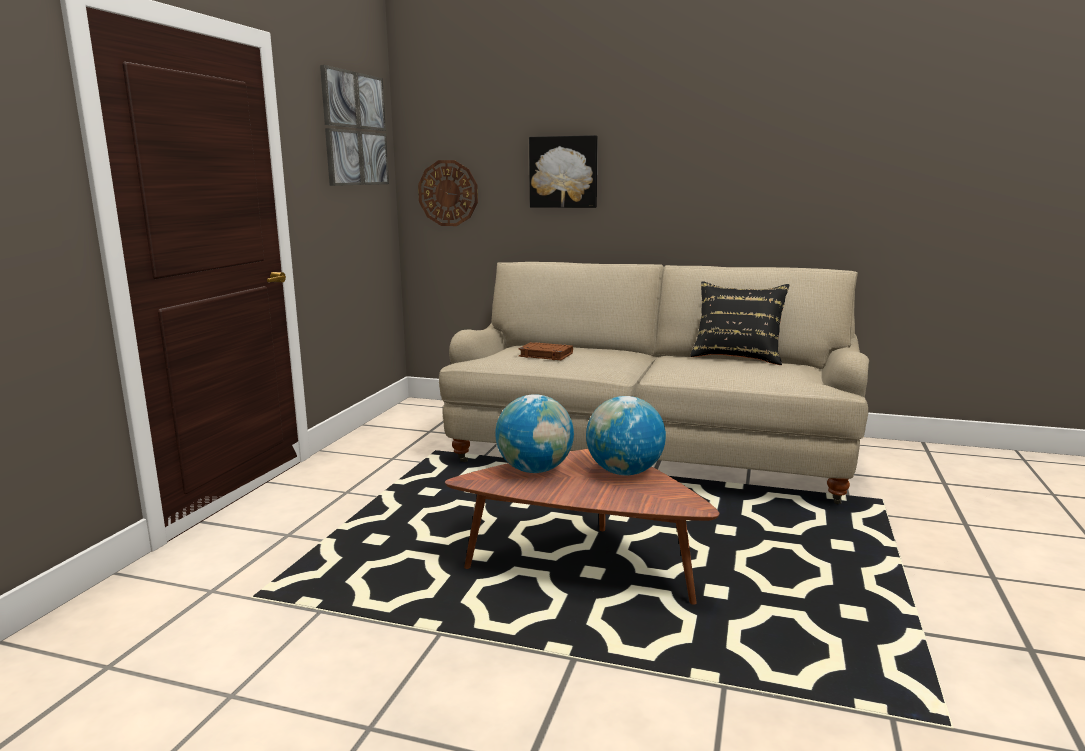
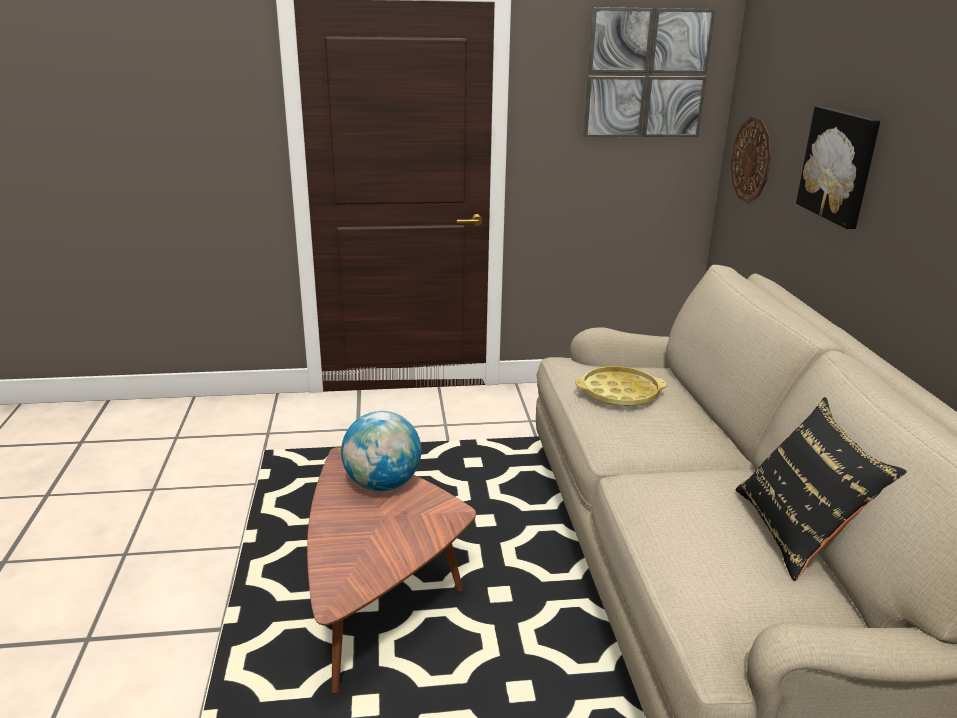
camera: 65 degrees right, 10 degrees up
(545, 355) = (619, 393): brown book -> yellow tray
(624, 472) = (406, 537): globe -> none

